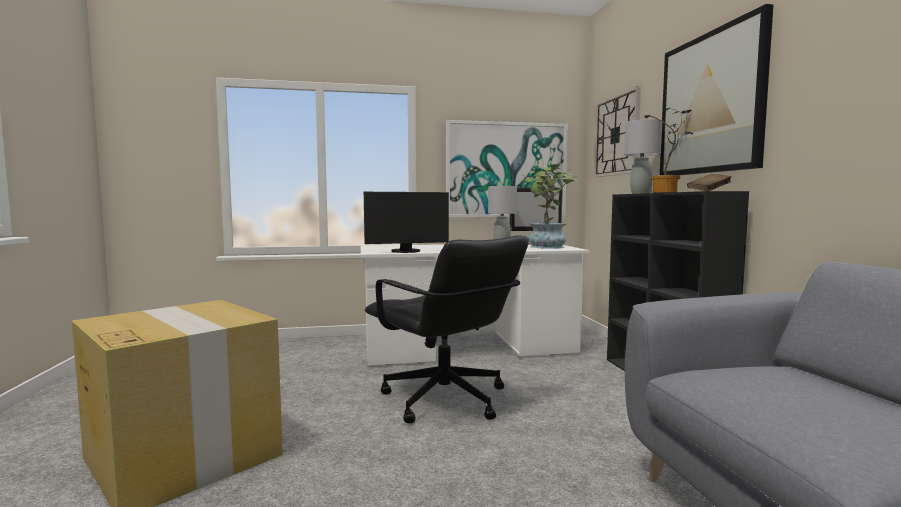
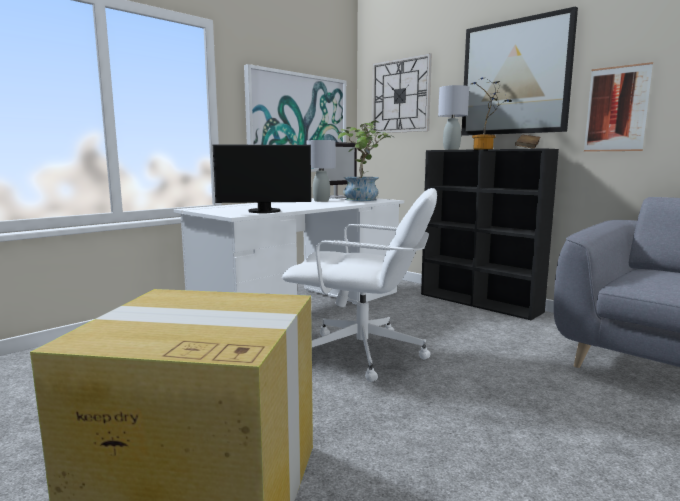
camera: 35 degrees left, 5 degrees up
(406, 251) = (264, 211): monitor -> monitor turned 45 degrees clockwise
(445, 400) = (364, 354): black office chair -> white office chair
(819, 134) = (616, 109): none -> picture

